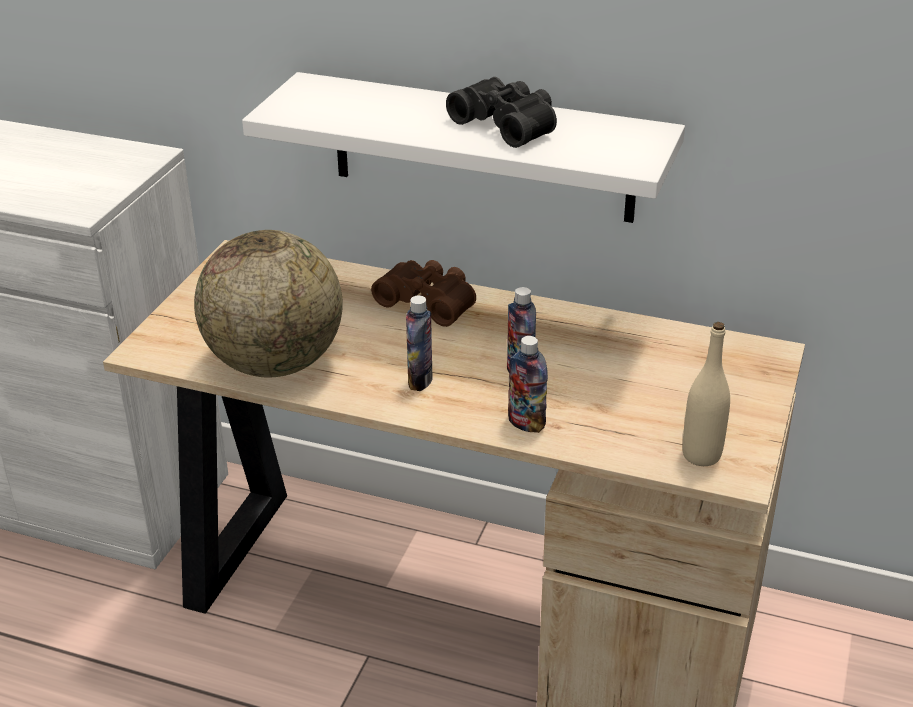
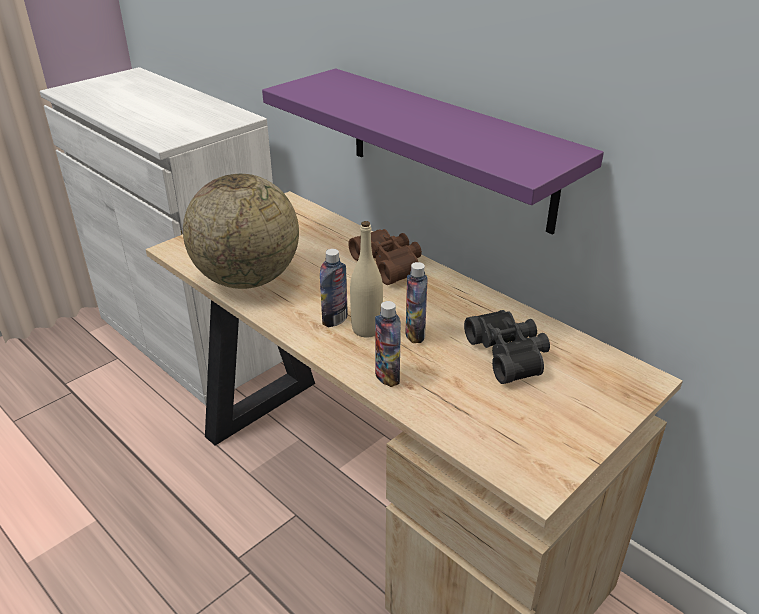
camera: 25 degrees right, 0 degrees up
(482, 148) = (448, 148): white shelf -> purple shelf
(508, 124) = (449, 124): black binoculars -> black binoculars (509, 354)
(701, 455) = (515, 451): beige bottle -> beige bottle (366, 329)

